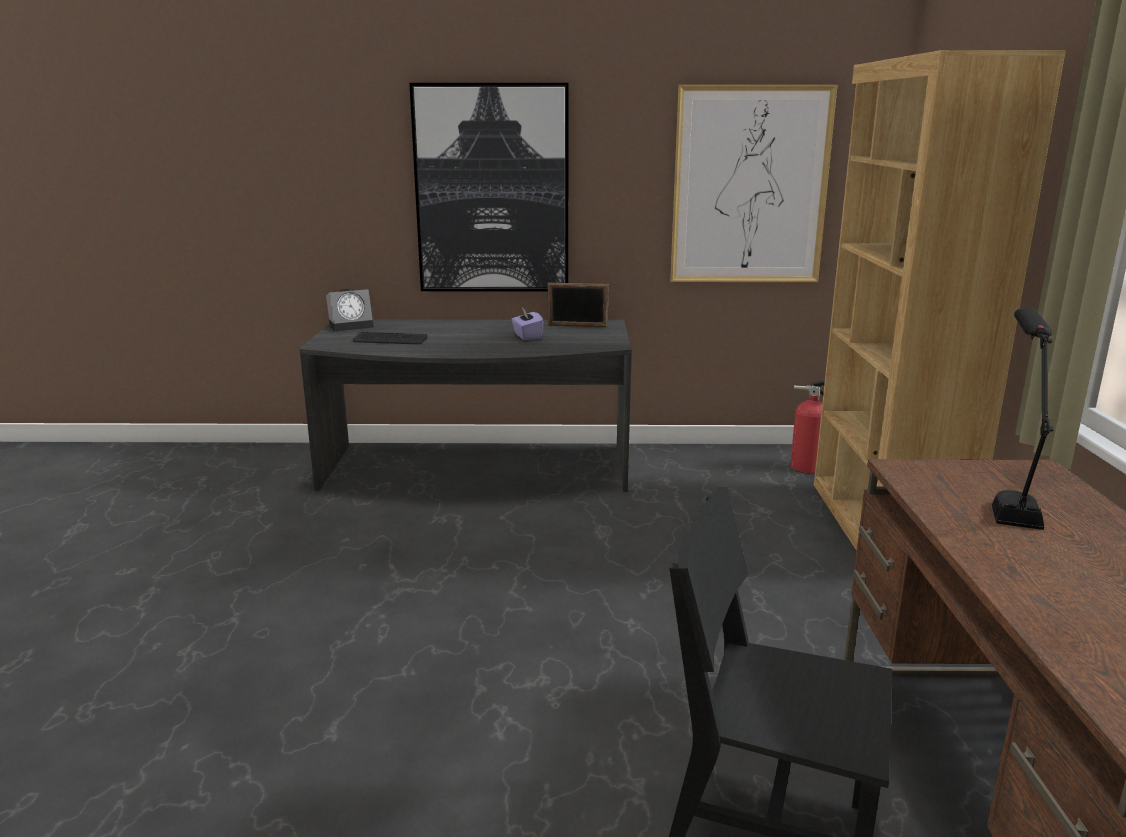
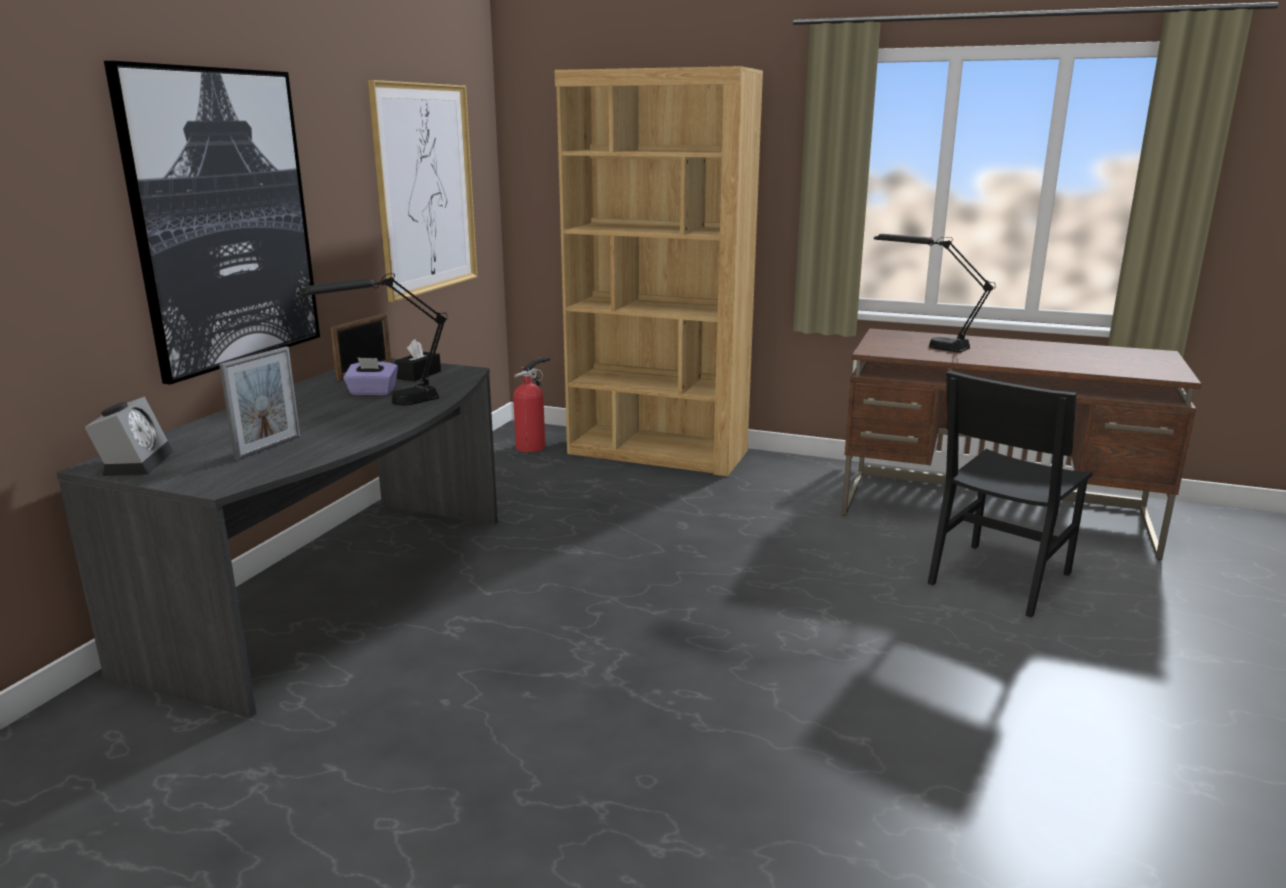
camera: 70 degrees left, 0 degrees up
(390, 340) = (268, 448): keyboard -> picture frame
(498, 344) = (387, 405): none -> black table lamp
(584, 337) = (418, 375): none -> black tissue box

